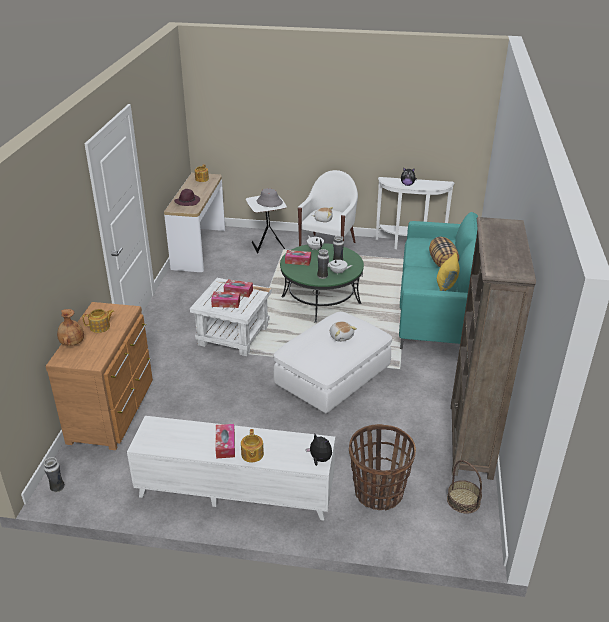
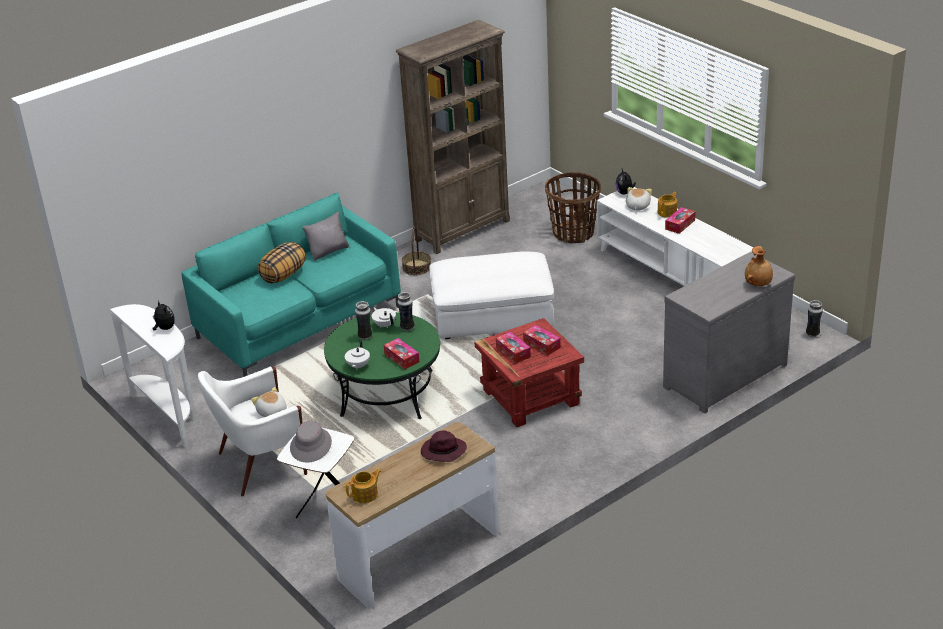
camera: 135 degrees left, 0 degrees up
(100, 327) = (720, 289): teapot -> none
(114, 411) = (722, 375): brown dresser -> grey dresser
(234, 335) = (529, 397): white side table -> red side table
(341, 336) = (482, 267): plush toy -> plush toy (637, 206)
(446, 285) = (328, 251): yellow pillow -> grey pillow
(463, 500) = (524, 208): basket -> basket (416, 267)

